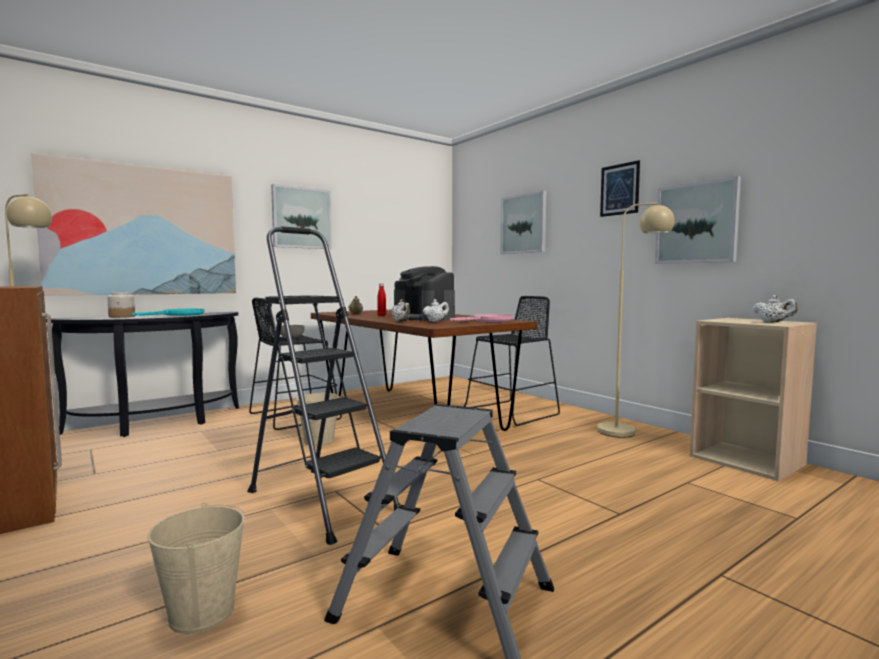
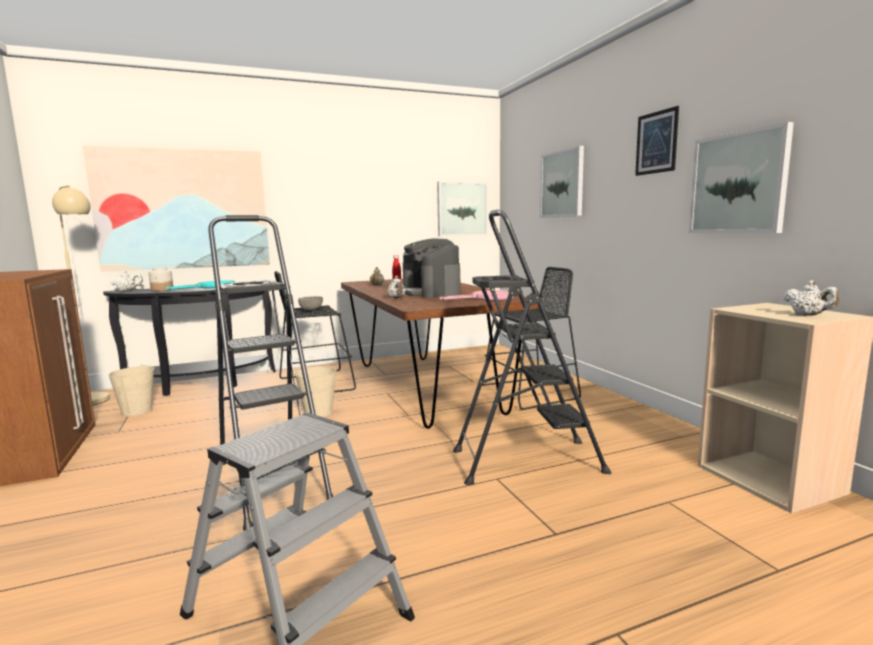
camera: 15 degrees right, 5 degrees up
(201, 613) = (93, 587): beige bucket -> beige bucket (136, 411)
(301, 218) = (333, 188): picture -> picture (462, 209)
(435, 321) = (430, 299): white teapot -> white teapot (127, 290)
(551, 464) = (525, 461): none -> step ladder
(628, 432) = (644, 428): beige floor lamp -> none

